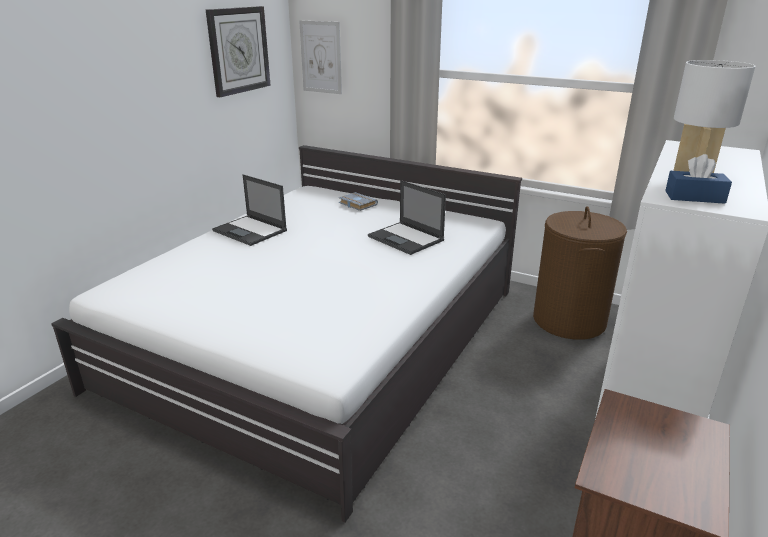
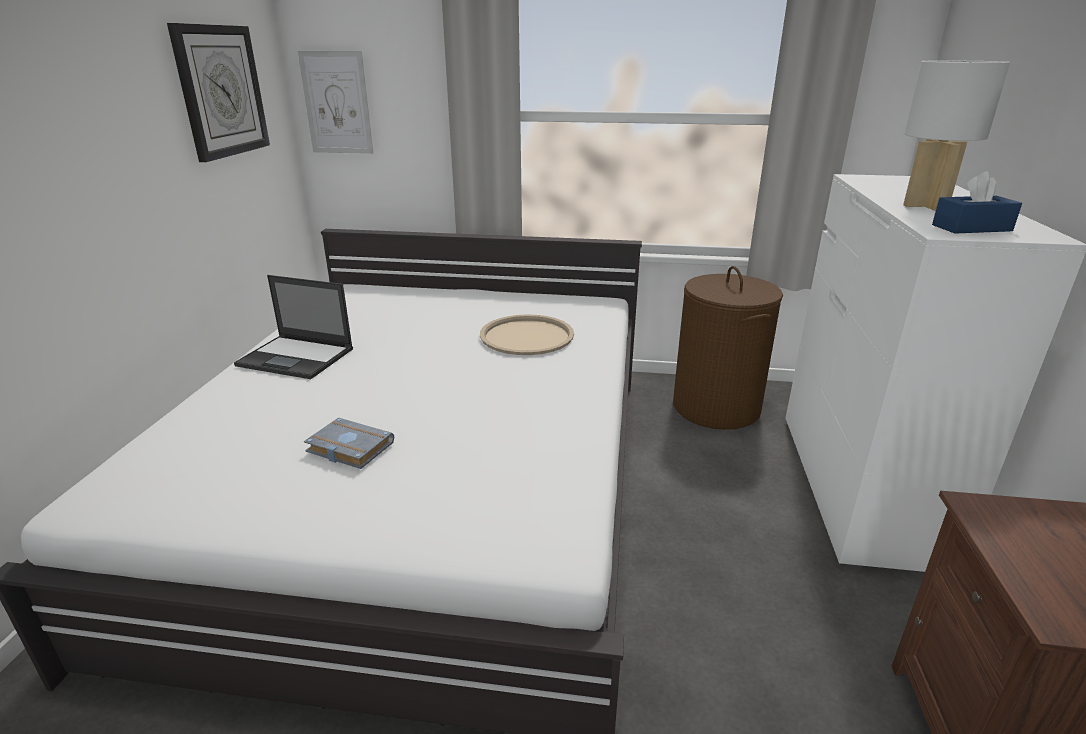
camera: 20 degrees left, 0 degrees up
(356, 204) = (428, 300): grey book -> grey book (347, 448)
(406, 238) = (526, 336): laptop -> beige tray

